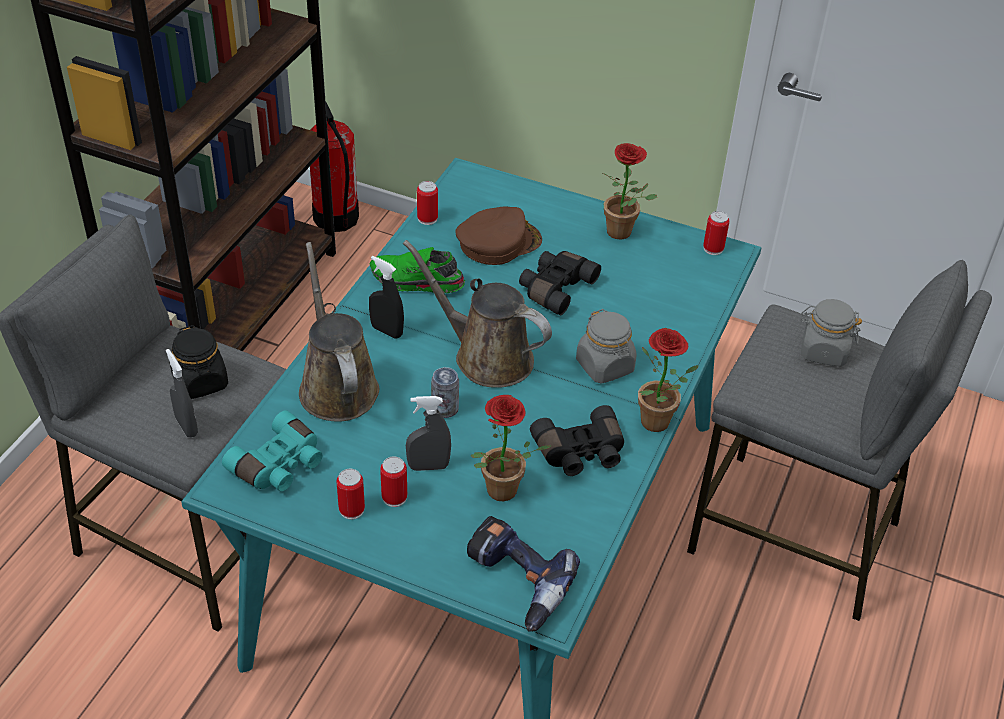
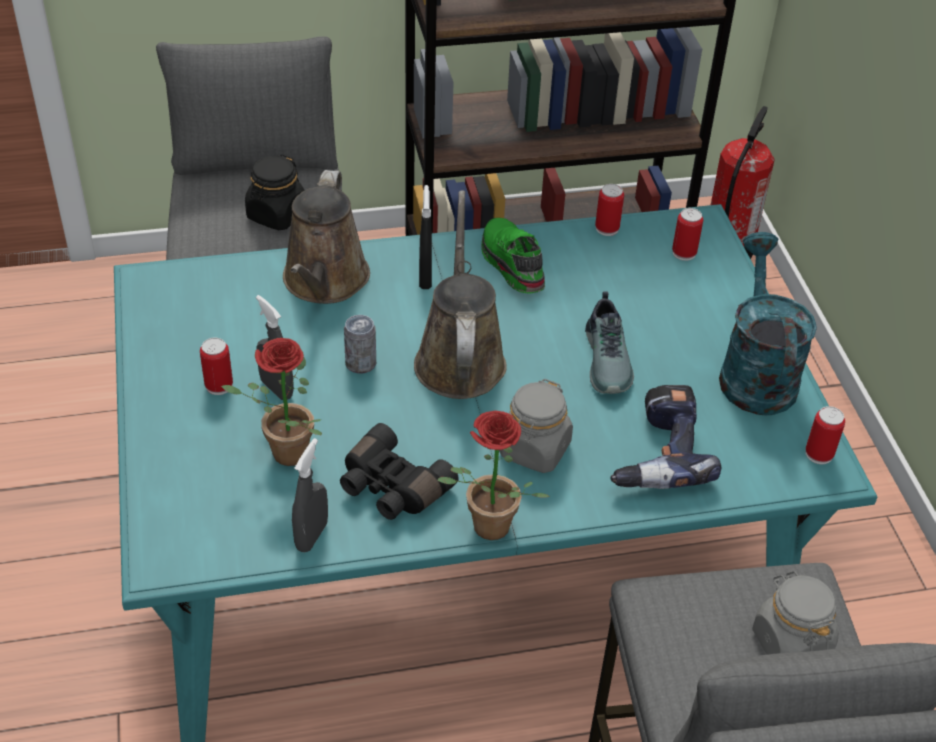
camera: 55 degrees right, 0 degrees up
(186, 426) = (219, 234): grey spray bottle -> grey spray bottle (311, 536)
(280, 465) = (197, 297): turquoise binoculars -> none
(336, 385) = (324, 282): brown watering can -> brown watering can turned 150 degrees clockwise
(351, 510) = (181, 366): can -> can (684, 253)
(498, 242) = (630, 289): brown cap -> none
(515, 583) = (177, 519): power drill -> power drill (656, 453)
(555, 288) = (609, 360): black binoculars -> shoe
(624, 233) = (755, 372): potted plant -> turquoise watering can

